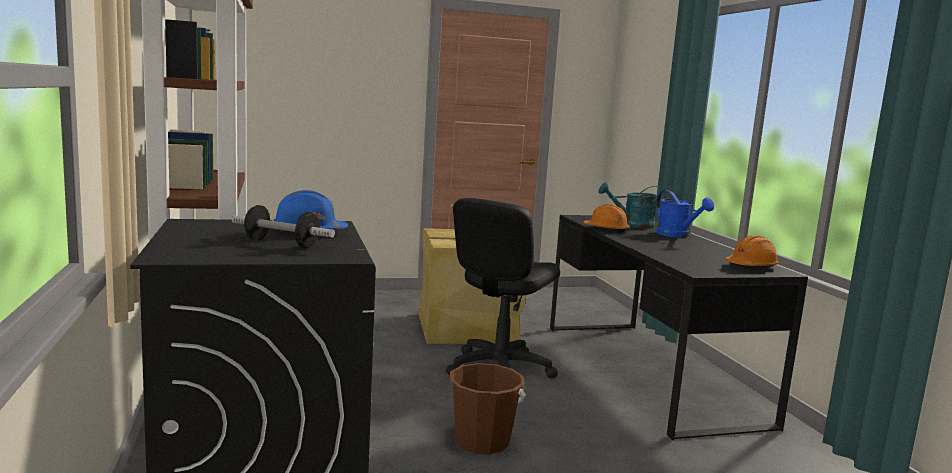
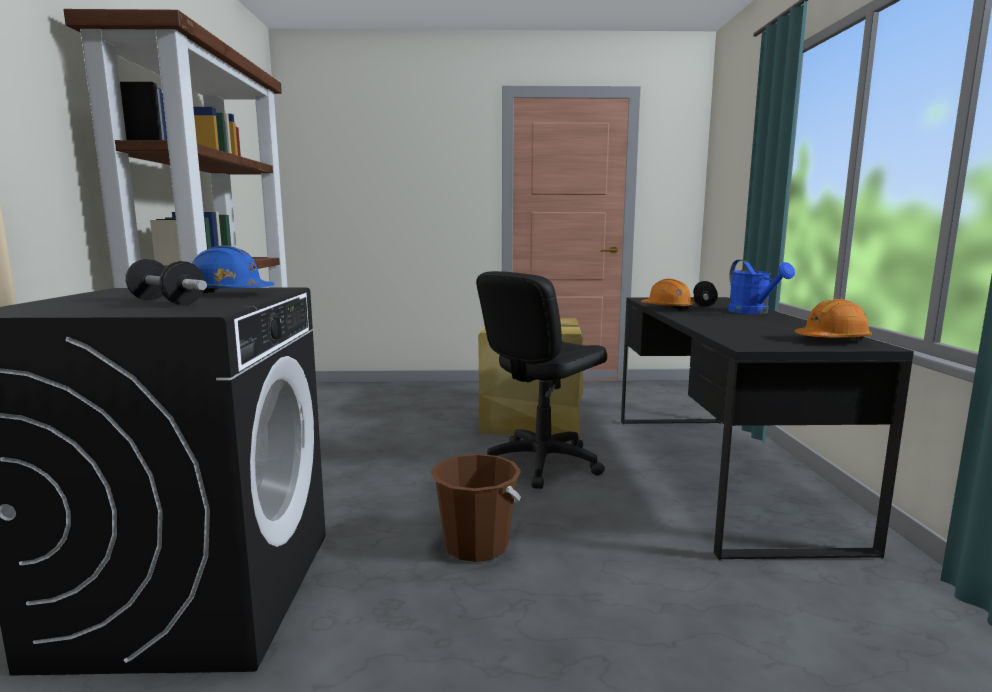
camera: 15 degrees right, 0 degrees up
(632, 225) = (704, 304): turquoise watering can -> dumbbell

